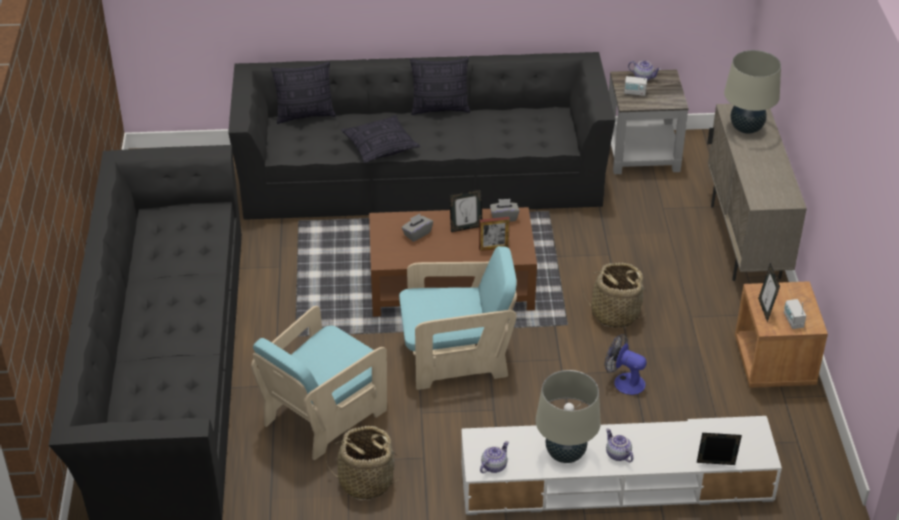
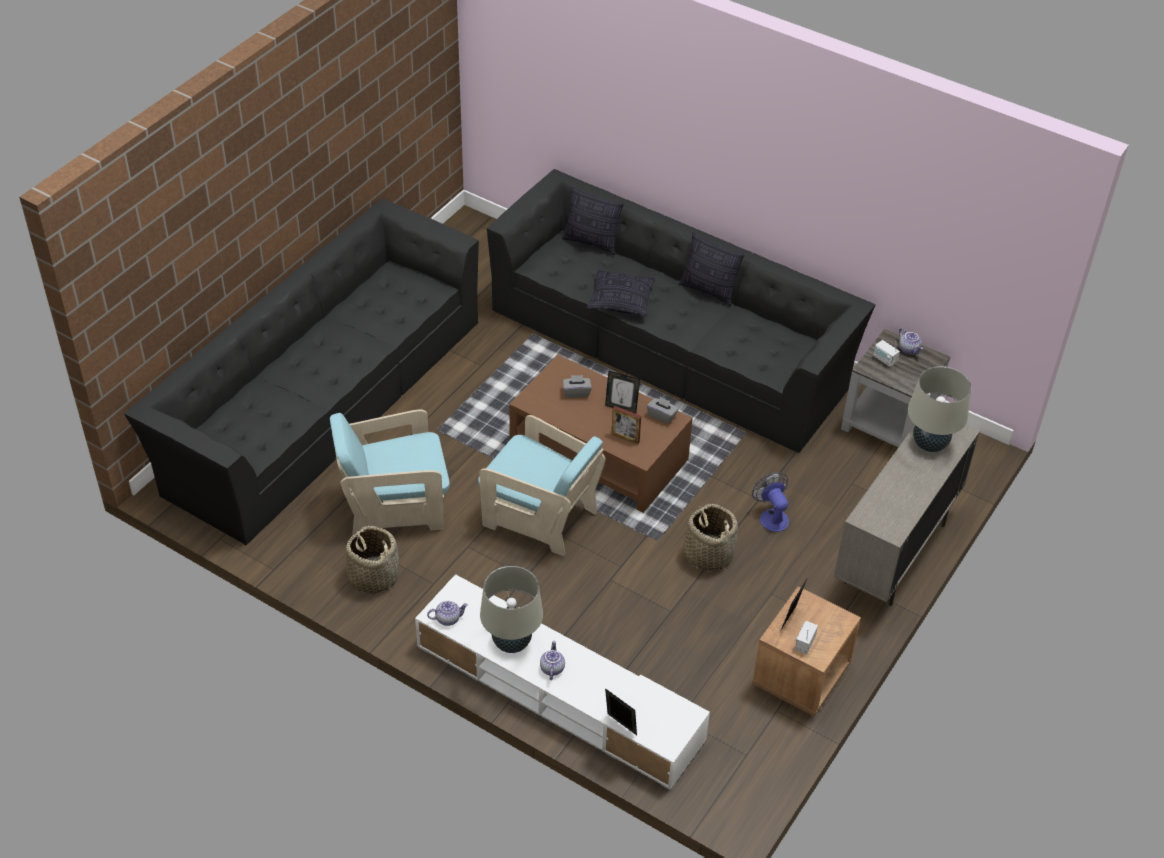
camera: 35 degrees right, 5 degrees up
(624, 381) = (653, 615): fan -> fan (771, 516)

